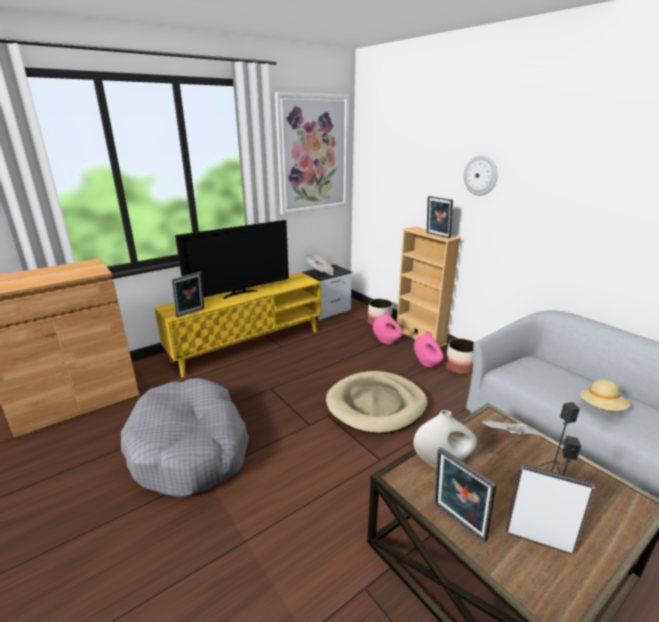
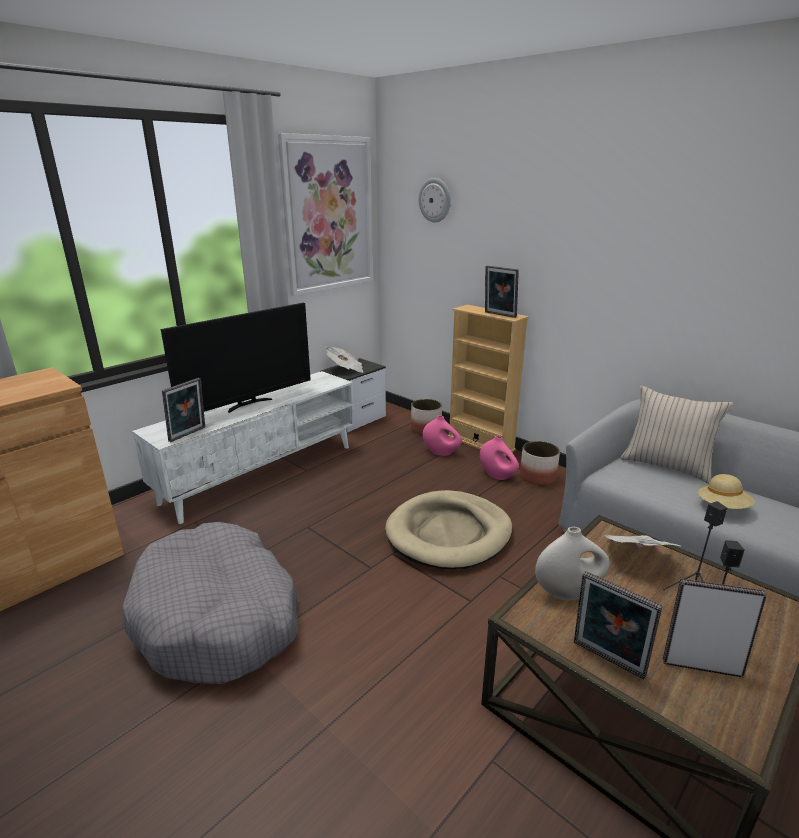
camera: 10 degrees left, 0 degrees up
(248, 345) = (262, 473): yellow tv stand -> white tv stand
(481, 175) = (551, 238): wall clock -> wall clock (435, 200)
(561, 368) = (666, 466): none -> beige pillow

